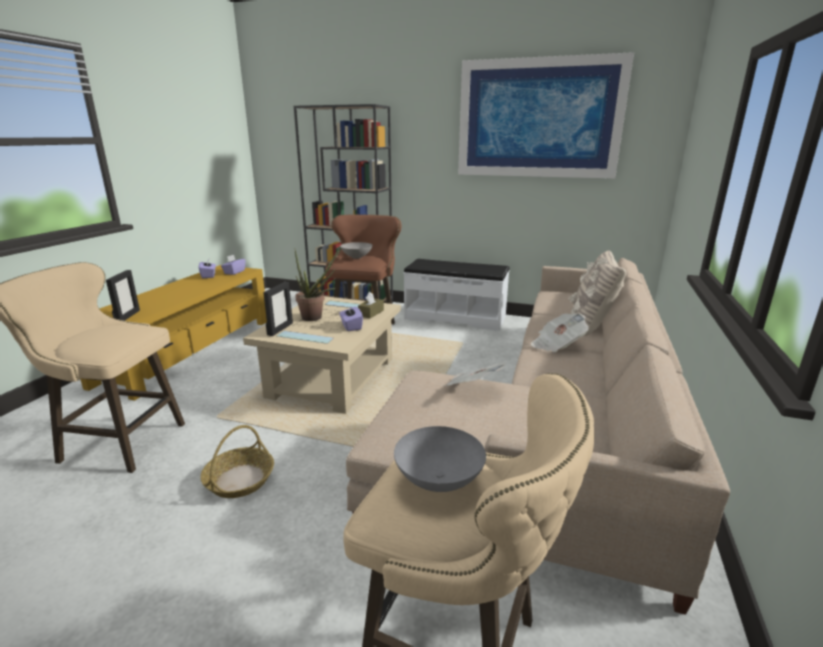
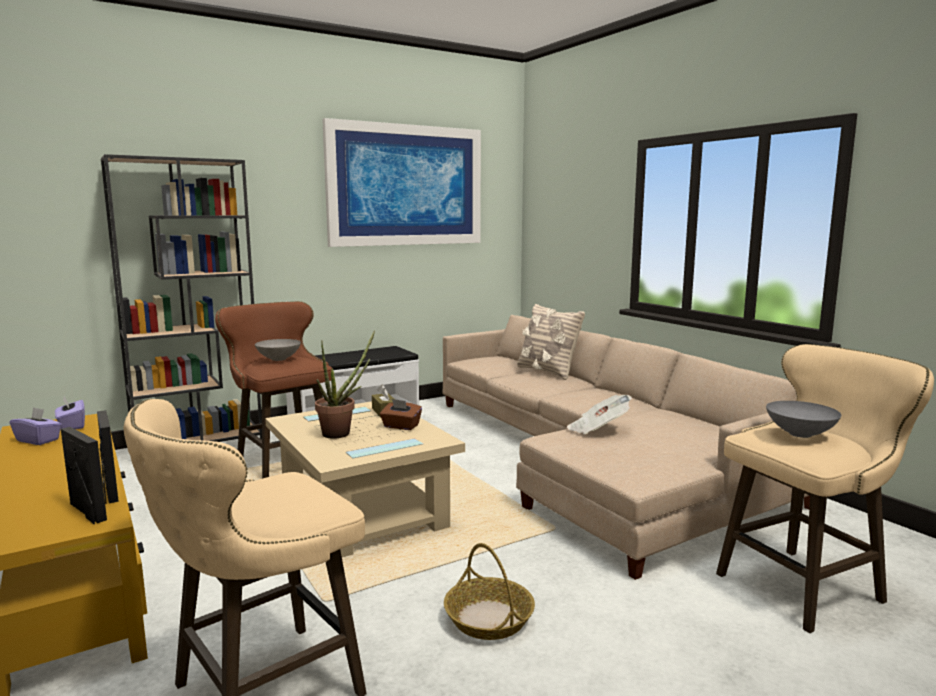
camera: 50 degrees left, 10 degrees down
(280, 329) = (337, 452): picture frame -> picture frame (110, 491)
(351, 326) = (401, 426): purple tissue box -> brown tissue box
(557, 345) = (566, 390): newspaper -> none

